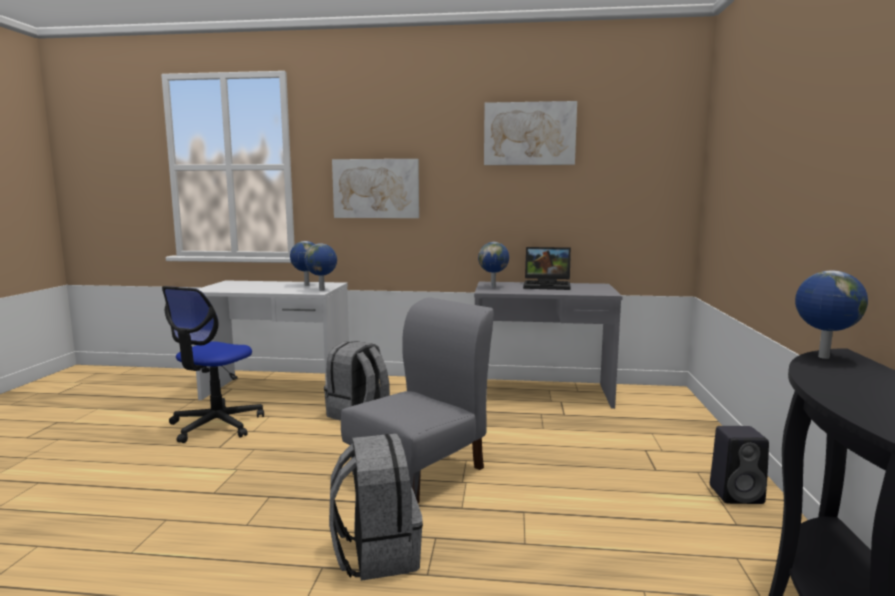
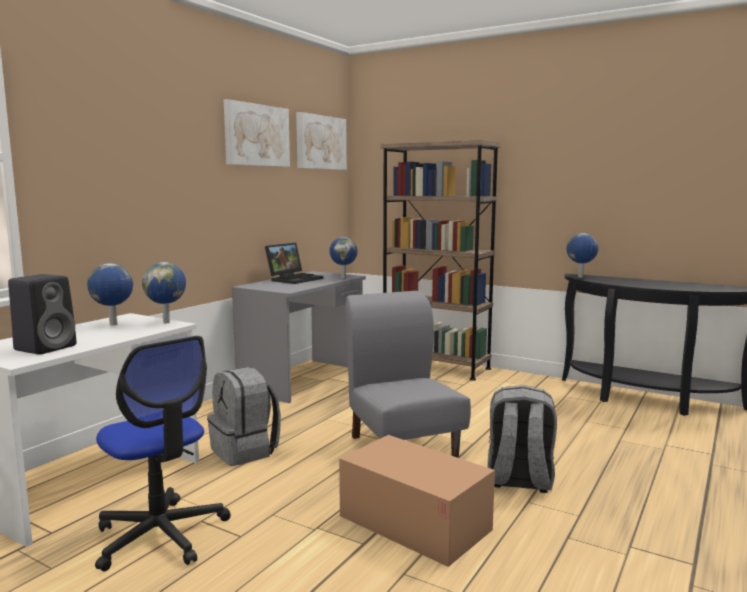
camera: 65 degrees left, 0 degrees up
(254, 508) = (414, 523): none -> cardboard box
(376, 188) = (128, 189): picture -> picture (320, 142)
(493, 287) = (271, 287): globe -> globe (343, 278)
(695, 441) = (435, 366): none -> brown bookcase
(737, 494) = (506, 377): black speaker -> black speaker (47, 347)

